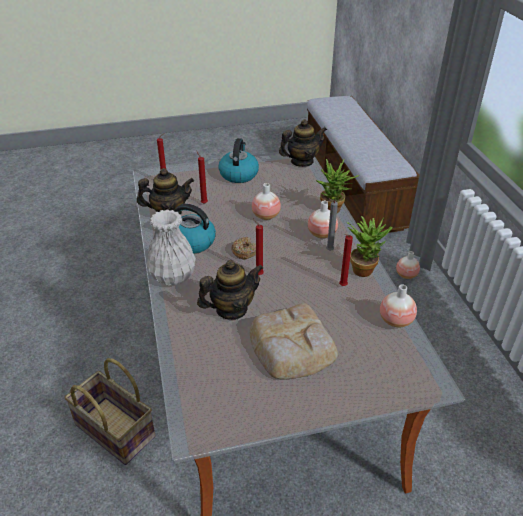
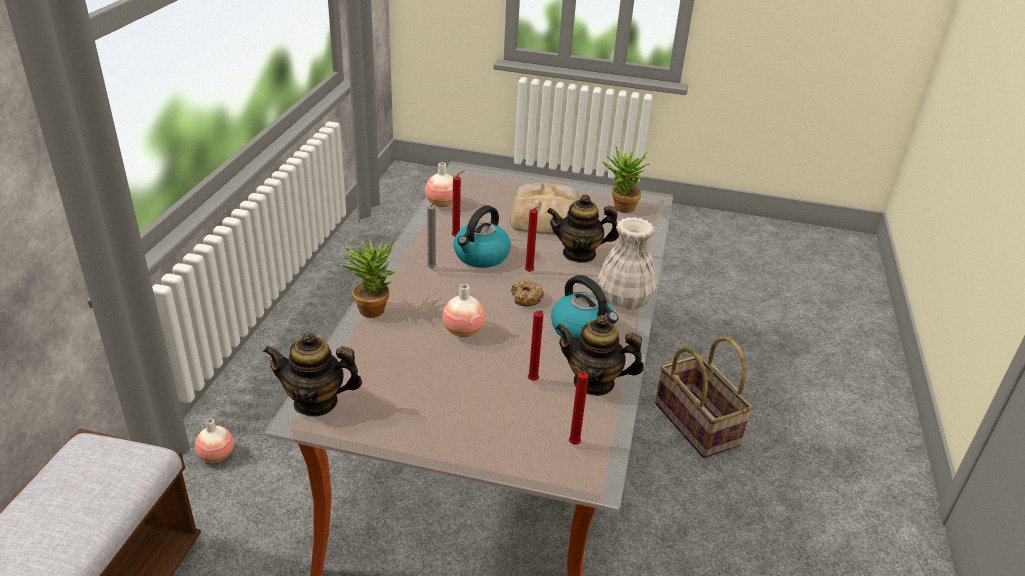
camera: 155 degrees left, 5 degrees down
(238, 174) = (440, 416): kettle -> kettle (481, 256)
(322, 234) = (420, 286): vase -> none
(365, 268) = (417, 242): potted plant -> potted plant (620, 208)

